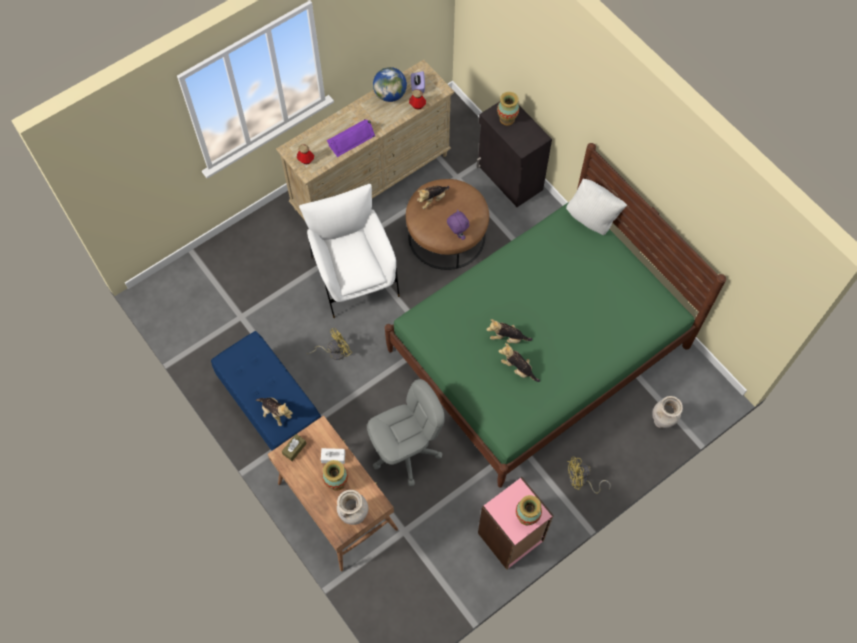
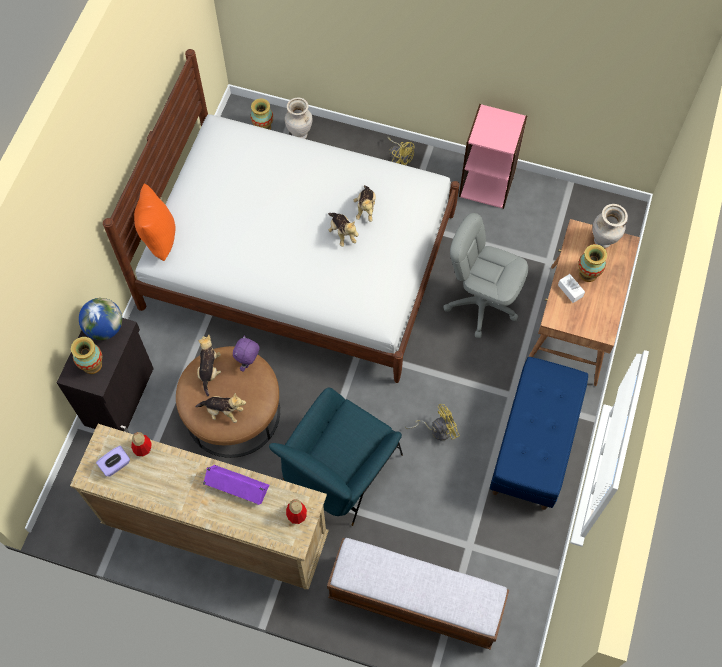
camera: 125 degrees left, 0 degrees up
(235, 262) = (415, 600): none -> bench
(275, 413) = (558, 394): plush toy -> plush toy (209, 370)
(294, 449) = (590, 326): brown tissue box -> none
(333, 351) = (437, 429): yellow fan -> yellow fan turned 135 degrees clockwise
(354, 274) = (340, 470): white armchair -> blue armchair
(390, 95) = (146, 487): globe -> globe (105, 328)
(527, 516) = (496, 120): vase -> vase (263, 127)
(538, 348) = (299, 260): green bed -> white bed
(592, 219) = (158, 238): white pillow -> orange pillow

